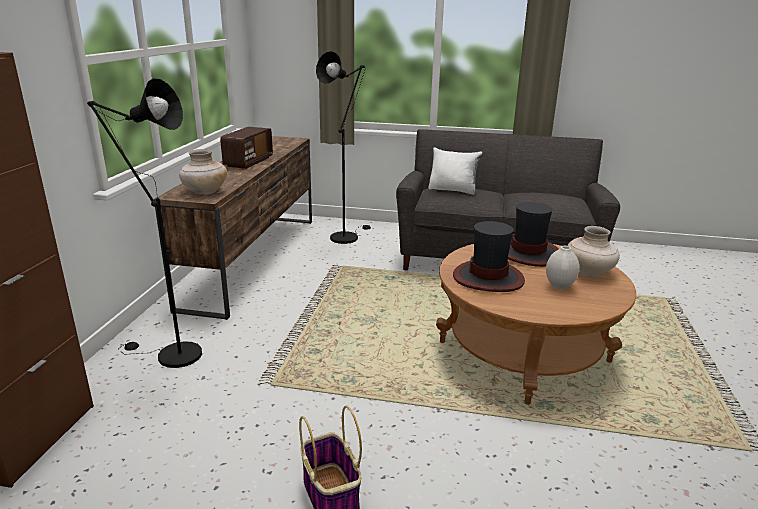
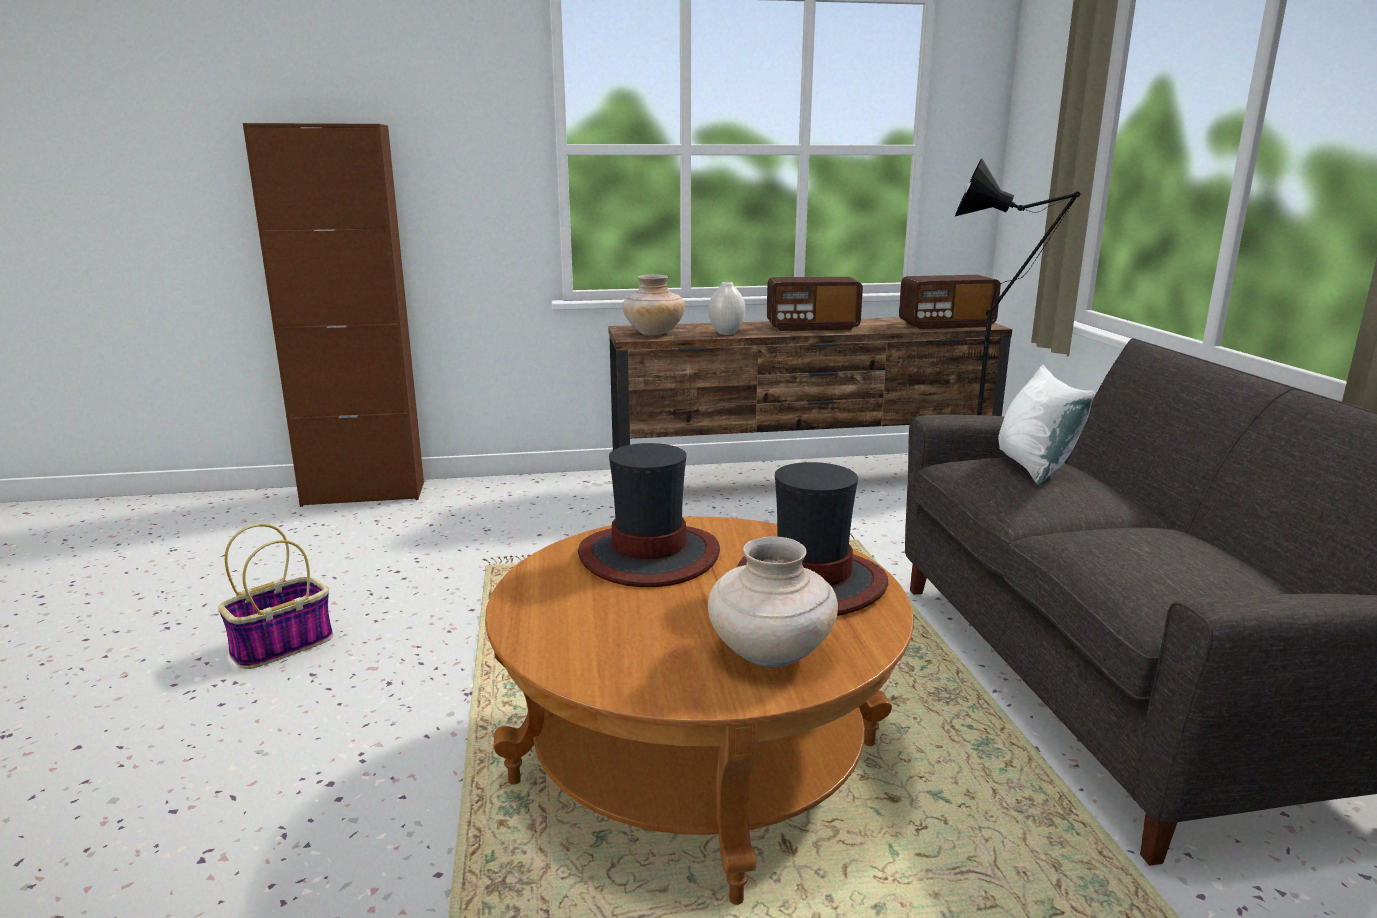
camera: 70 degrees right, 5 degrees down
(171, 355) = (524, 504): black floor lamp -> none
(284, 143) = (946, 325): none -> radio
(559, 286) = (660, 622): white vase -> white vase (726, 333)

